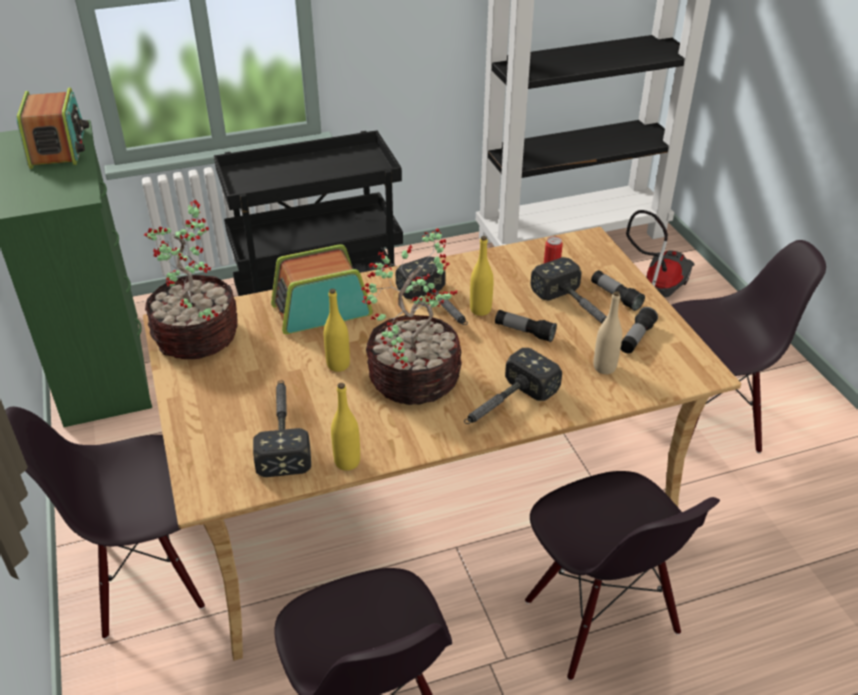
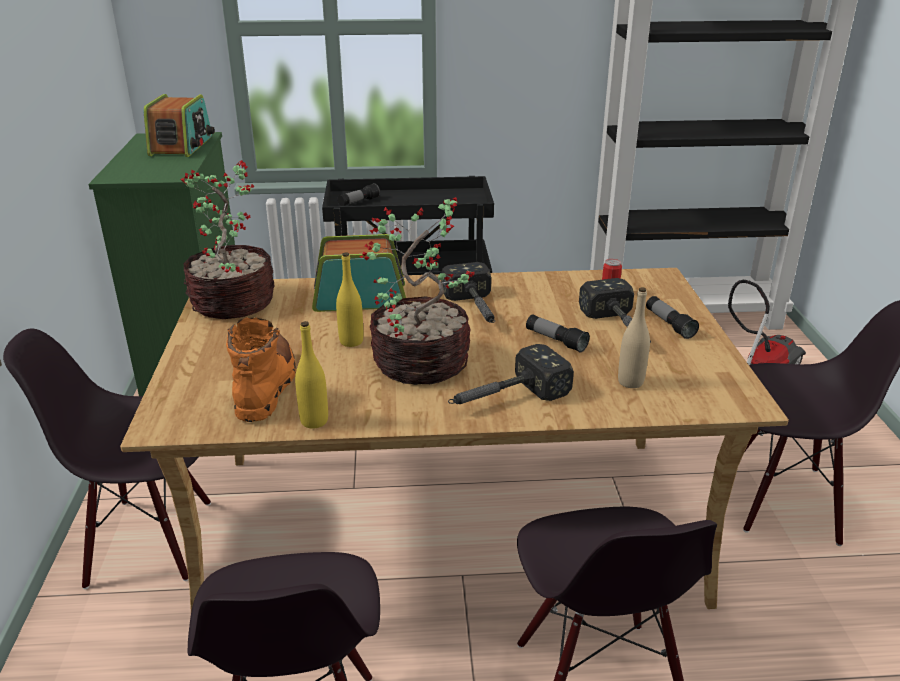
camera: 15 degrees right, 10 degrees down
(283, 432) = (266, 387): hammer -> orange boot
(480, 310) = (518, 317): yellow bottle -> none
(636, 338) = (677, 362): flashlight -> flashlight (358, 202)

